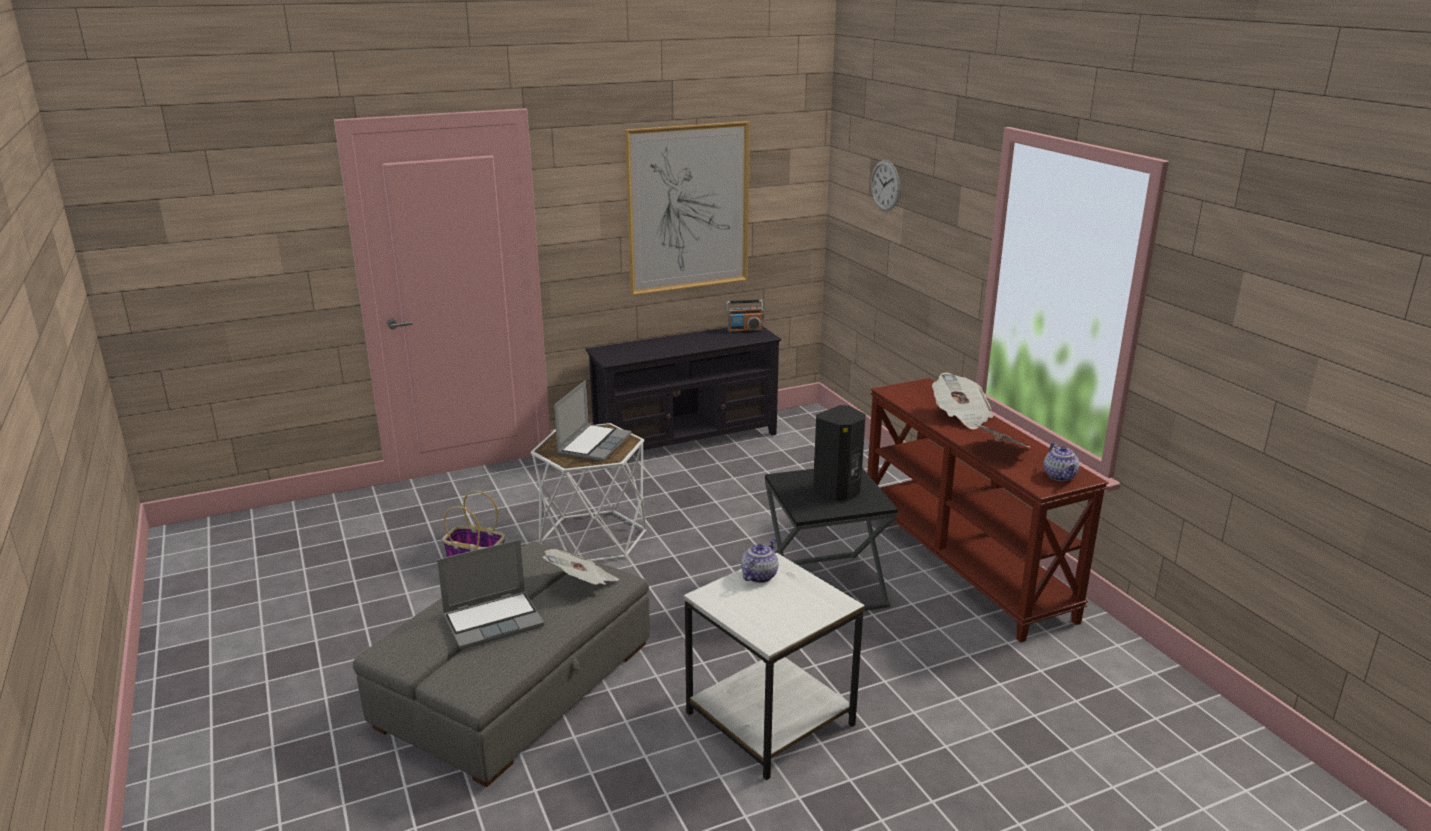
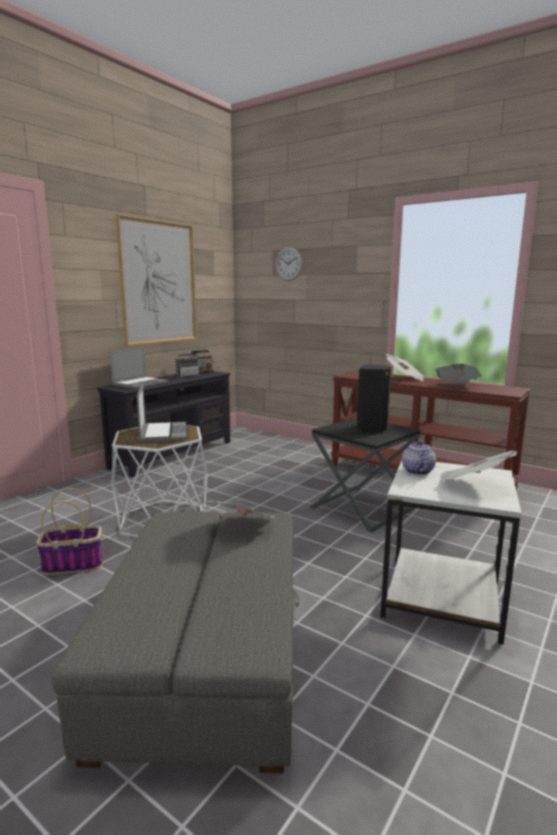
camera: 30 degrees left, 10 degrees down
(494, 620) = (199, 576): laptop -> laptop (140, 384)
(714, 337) = (186, 375): none -> radio
(782, 610) = (472, 485): none -> newspaper
(1060, 476) = (507, 389): teapot -> none

